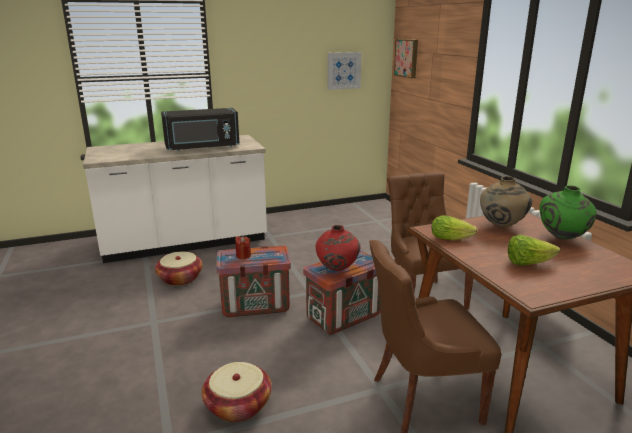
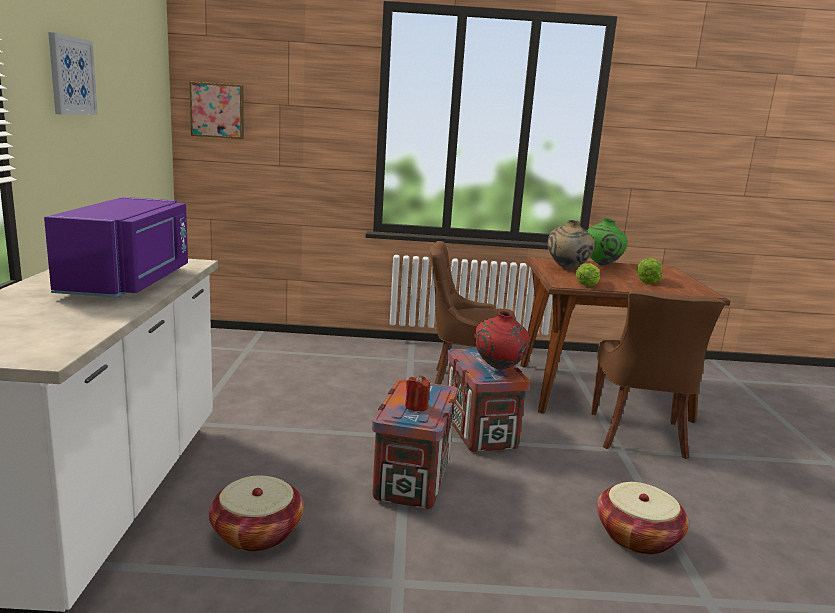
camera: 70 degrees left, 5 degrees down
(202, 147) = (130, 282): black microwave -> purple microwave
(343, 70) = (140, 128): picture -> picture (71, 76)

